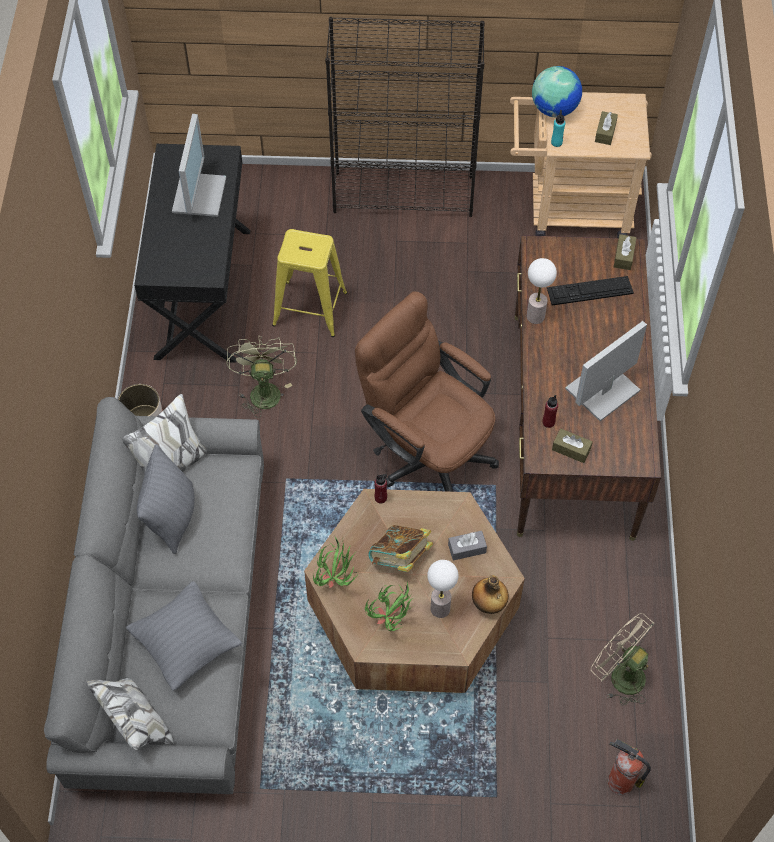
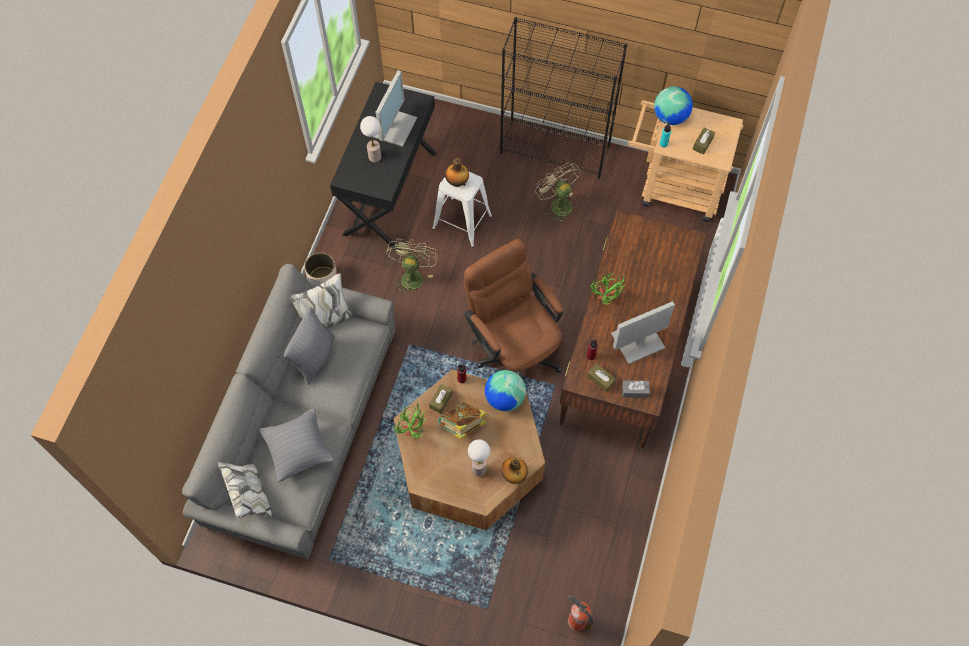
camera: 15 degrees right, 5 degrees up
(301, 249) = (457, 182): none -> bottle
(310, 309) = (462, 222): yellow stool -> white stool
(392, 621) = (443, 470): potted plant -> potted plant (607, 299)
(445, 509) = (504, 398): none -> globe
(467, 549) = (511, 431): grey tissue box -> grey tissue box (635, 391)
(535, 316) = (607, 274): table lamp -> table lamp (375, 157)
(590, 290) = (652, 263): keyboard -> none
(620, 674) = (601, 545): beige fan -> beige fan (557, 204)
(624, 256) = (686, 243): brown tissue box -> brown tissue box (441, 400)

